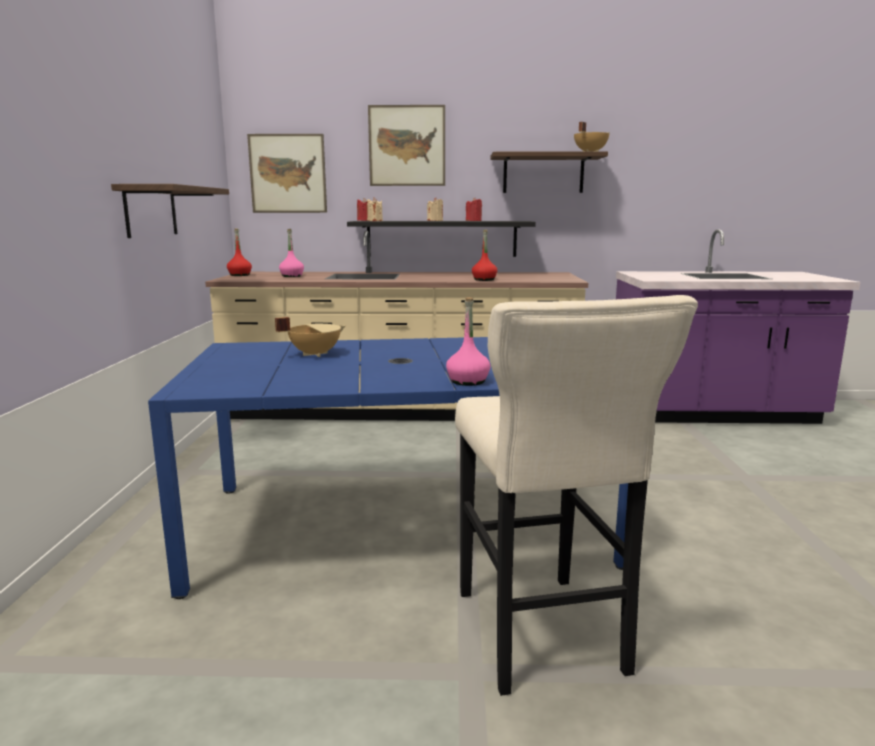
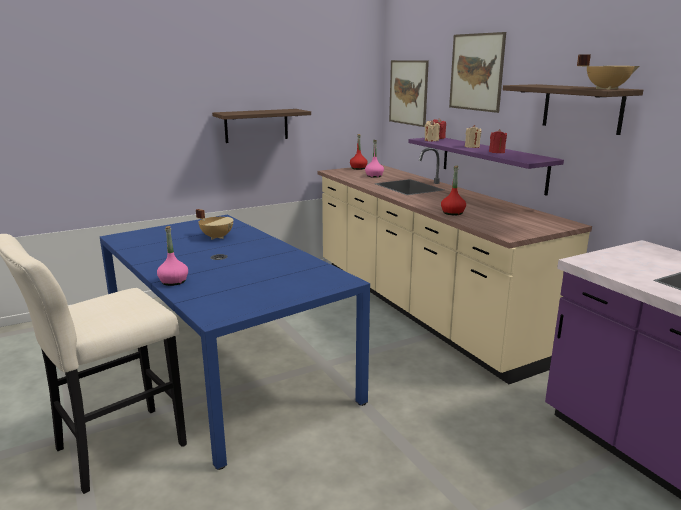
camera: 60 degrees right, 5 degrees up
(441, 238) = (491, 163): black shelf -> purple shelf

